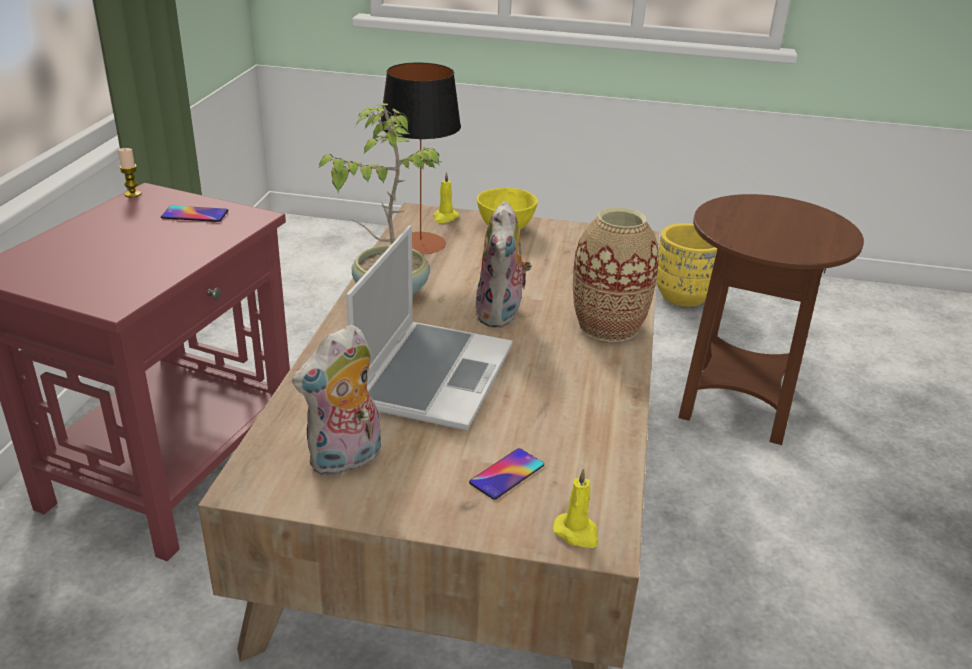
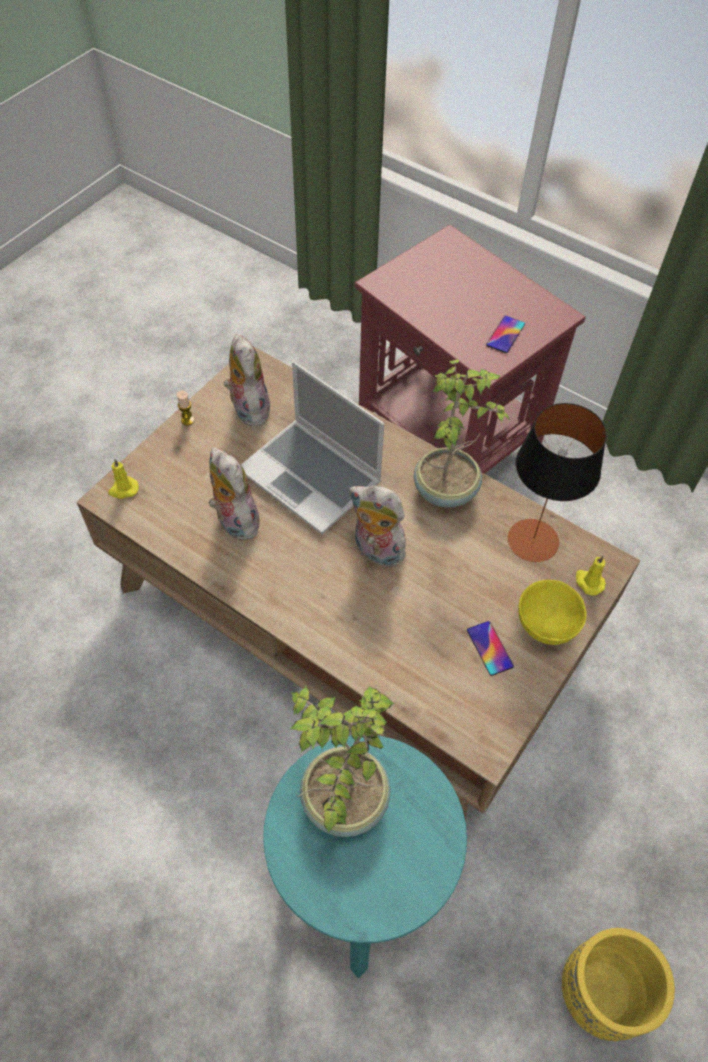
camera: 115 degrees right, 25 degrees up
(133, 194) = (559, 307): candle -> candle (187, 420)
(507, 474) = (190, 477): phone -> phone (489, 648)
(542, 415) = (234, 520): none -> plush toy
(608, 326) = (323, 621): vase -> none
(737, 403) = (360, 890): brown side table -> turquoise side table
(769, 237) = (342, 800): none -> potted plant

